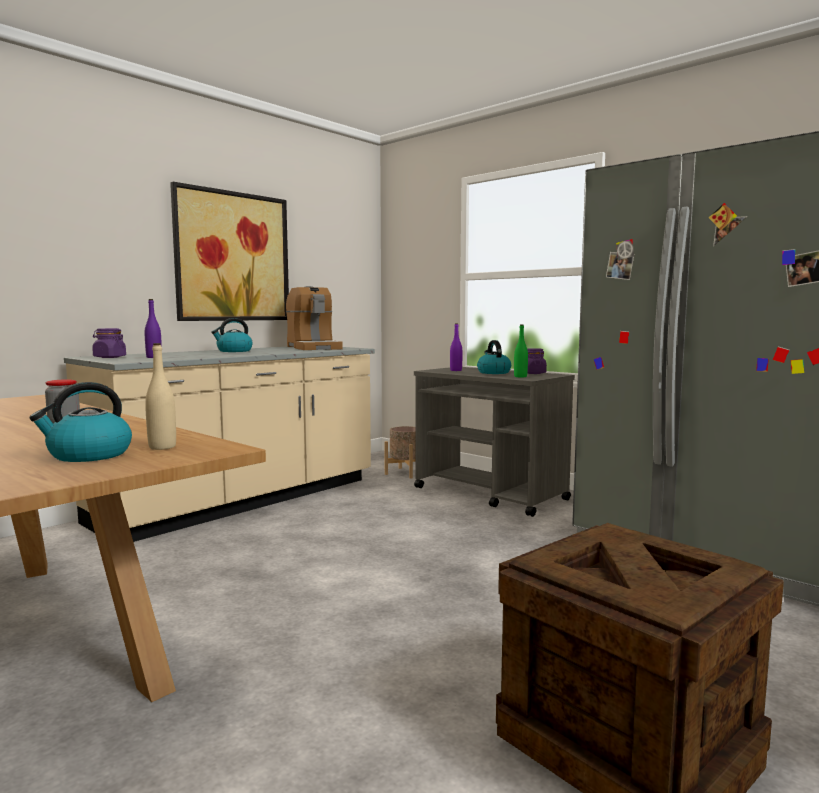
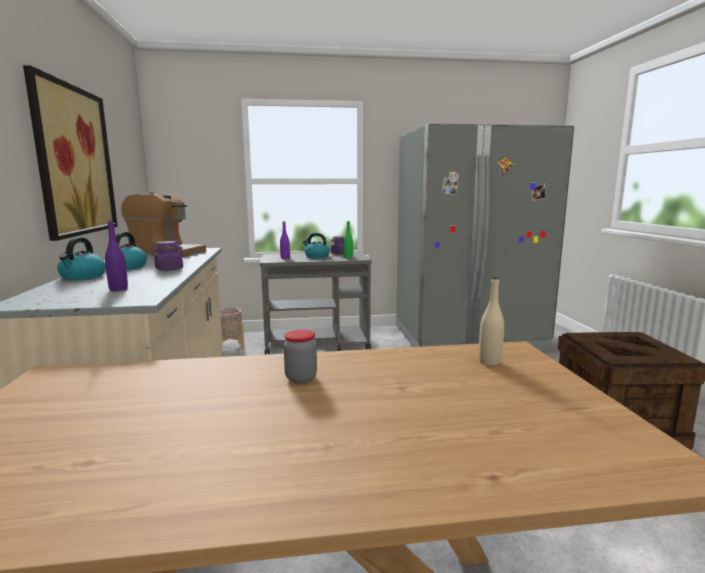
camera: 50 degrees left, 5 degrees up
(88, 455) = (500, 385): kettle -> kettle (83, 277)
(109, 357) = (59, 299): purple jar -> purple jar (169, 269)

